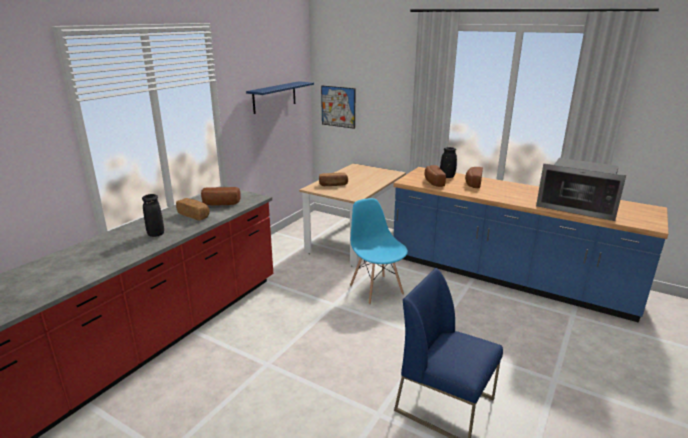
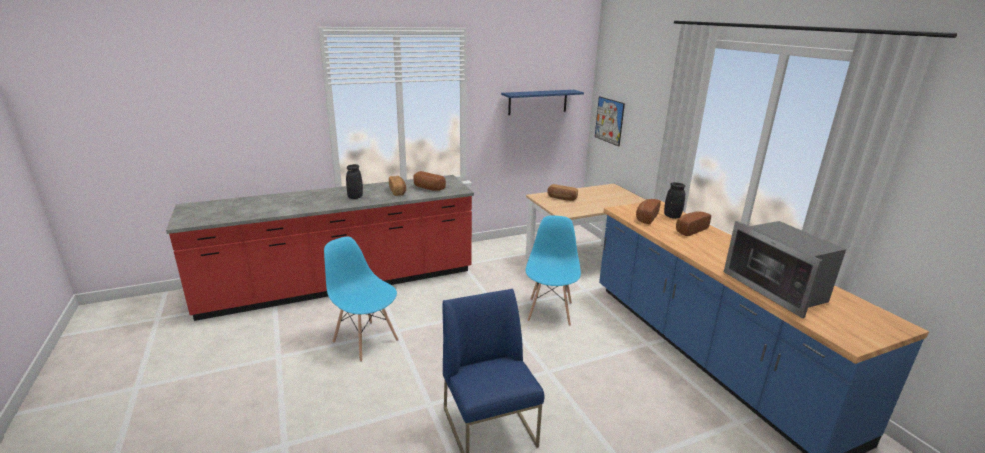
camera: 35 degrees right, 0 degrees up
(247, 388) = (365, 340): none -> blue chair

